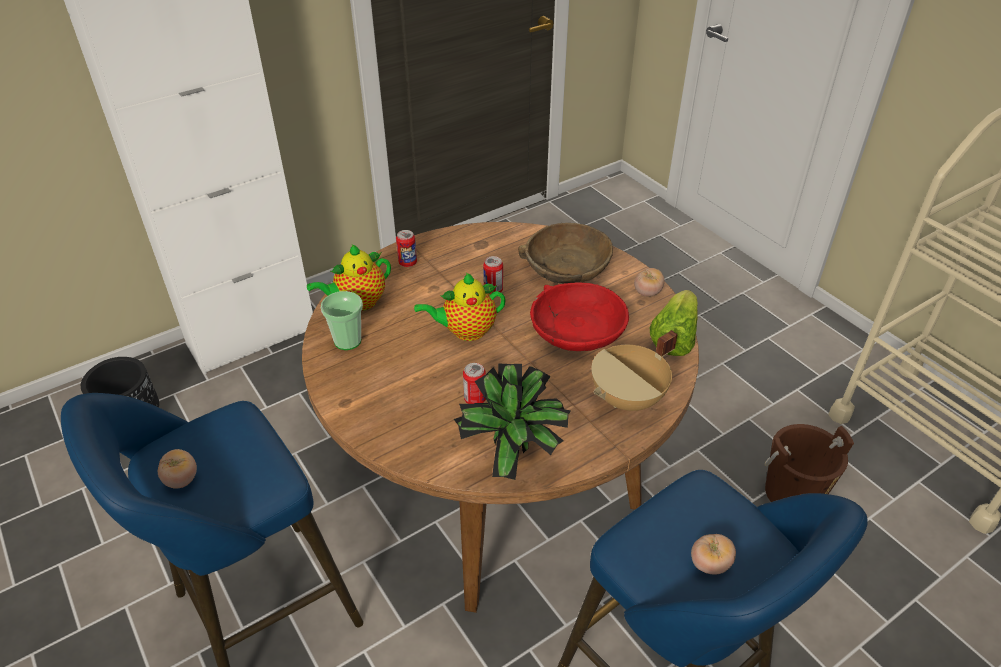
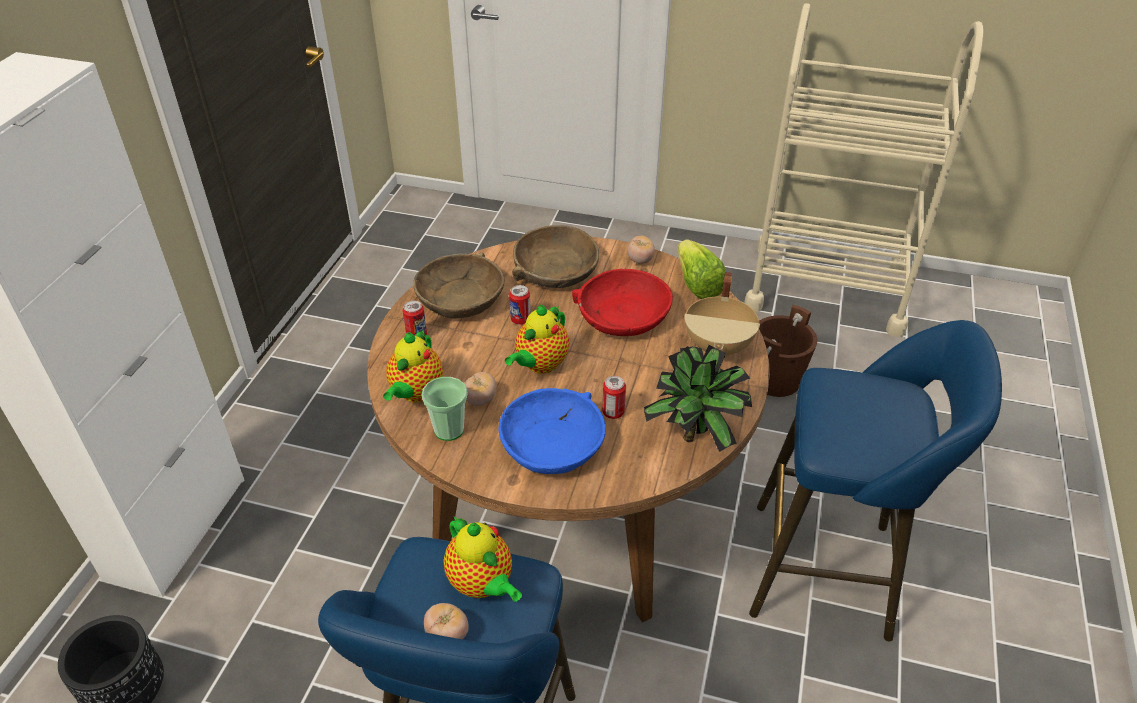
camera: 40 degrees left, 0 degrees up
(241, 462) = (482, 584): none -> teapot
(403, 394) = (552, 443): none -> blue bowl
(470, 251) = (460, 297): none -> brown bowl
(709, 564) = (886, 424): tomato -> tomato (480, 400)

